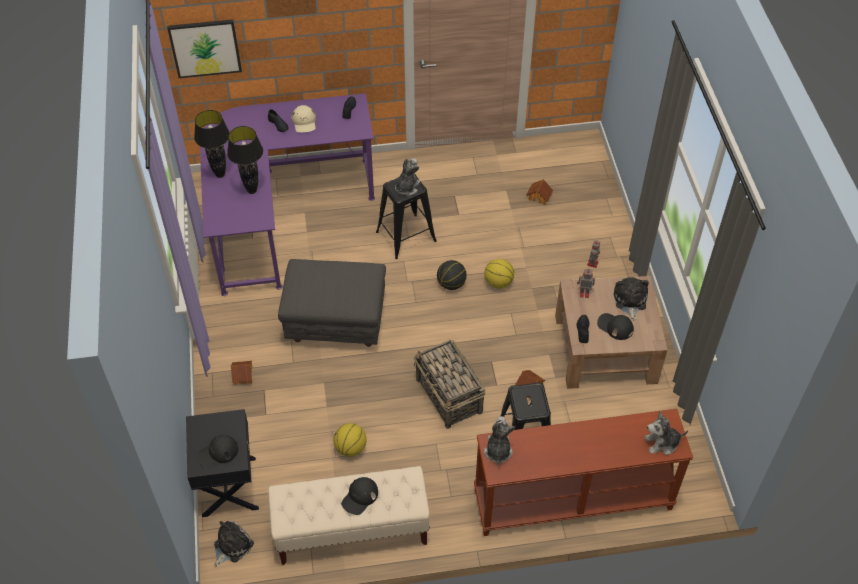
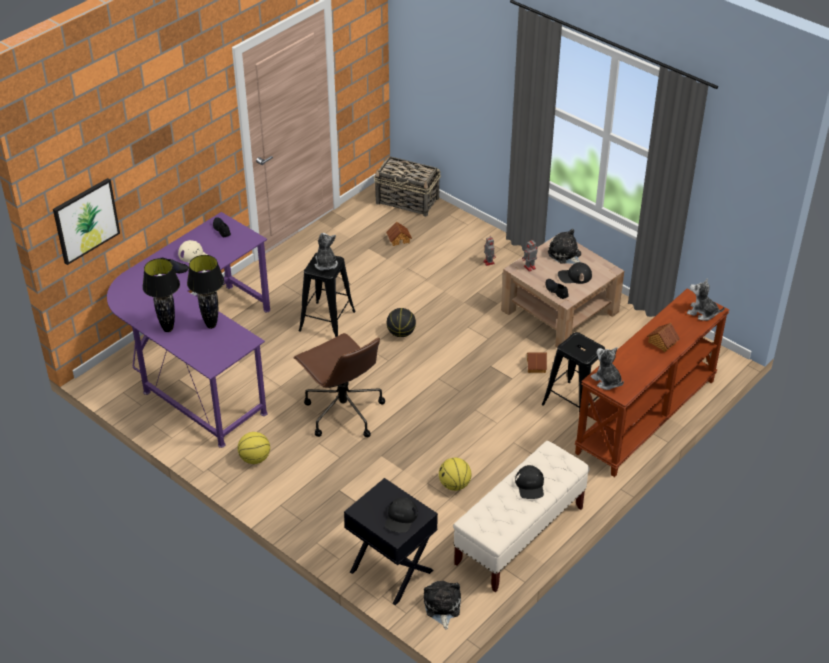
camera: 40 degrees left, 10 degrees down
(242, 375) = (309, 491): toy house -> toy house (661, 342)
(335, 324) = (342, 412): grey ottoman -> brown office chair
(449, 396) = (487, 406): basket -> basket (408, 201)
(498, 282) = (435, 312): basketball -> basketball (254, 458)
(662, 443) = (702, 313): plush toy -> plush toy turned 75 degrees clockwise

